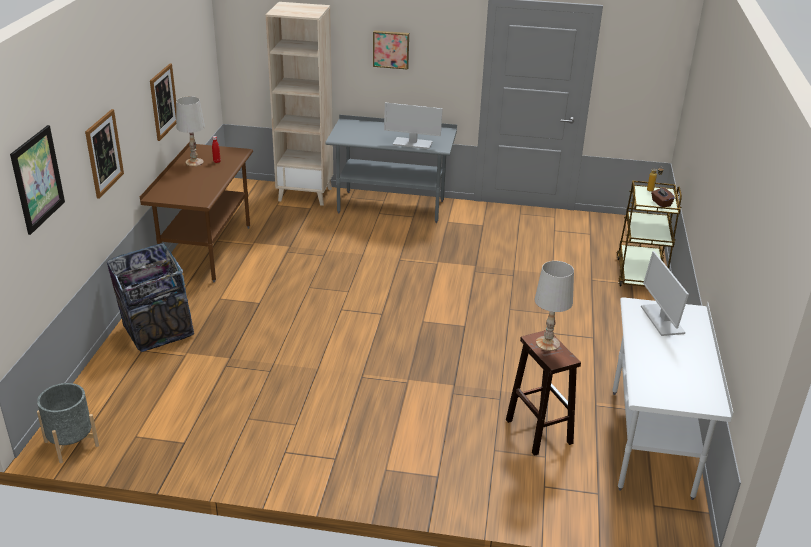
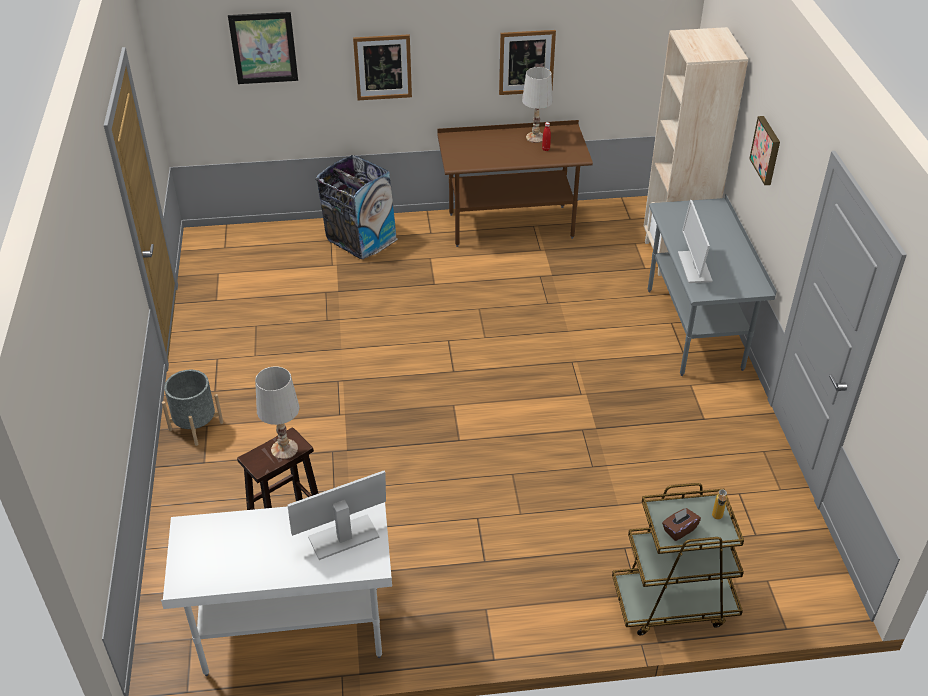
camera: 75 degrees right, 10 degrees up
(71, 443) = (202, 246): grey planter -> grey planter (196, 426)

